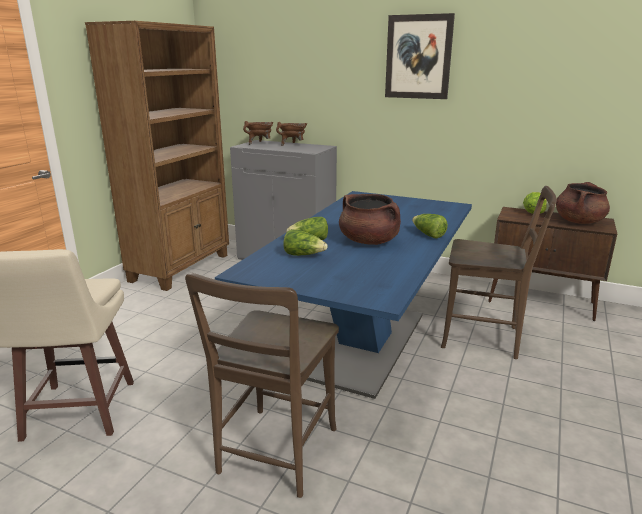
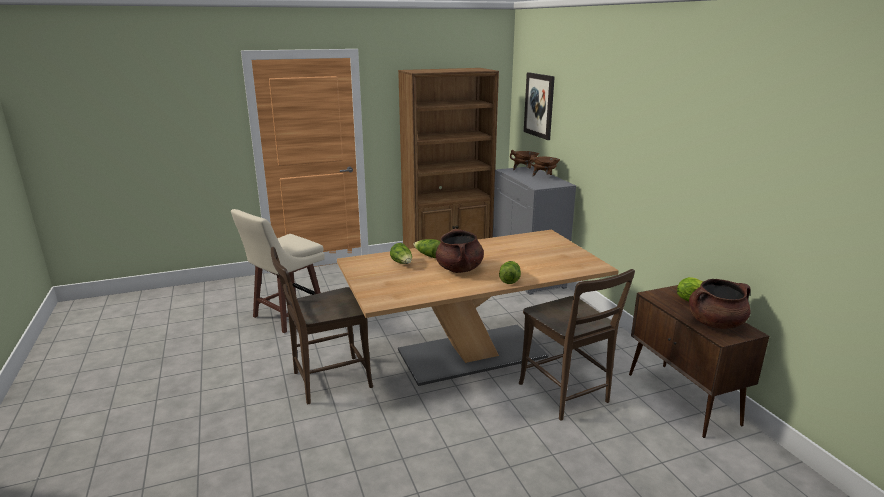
camera: 45 degrees right, 0 degrees up
(364, 344) = (472, 354): blue dining table -> beige dining table
(418, 57) = (634, 116): picture -> picture (539, 105)

